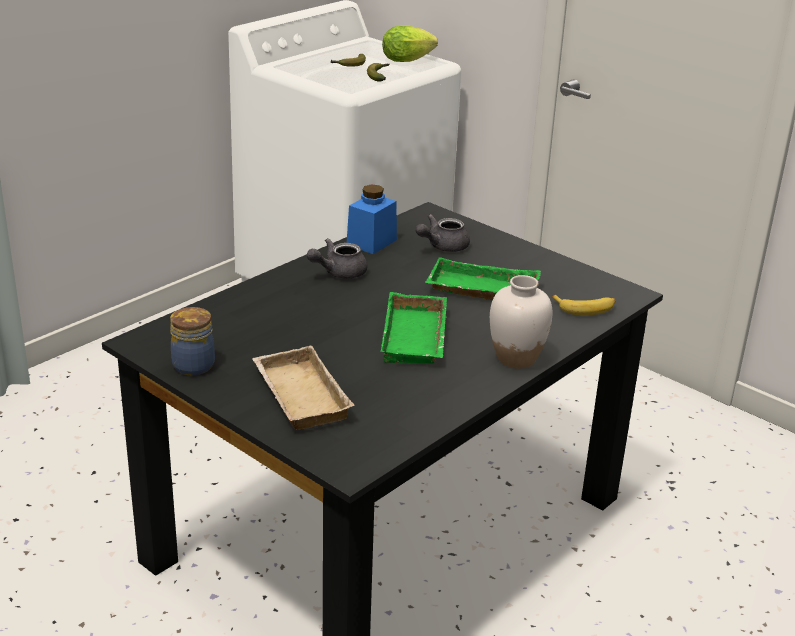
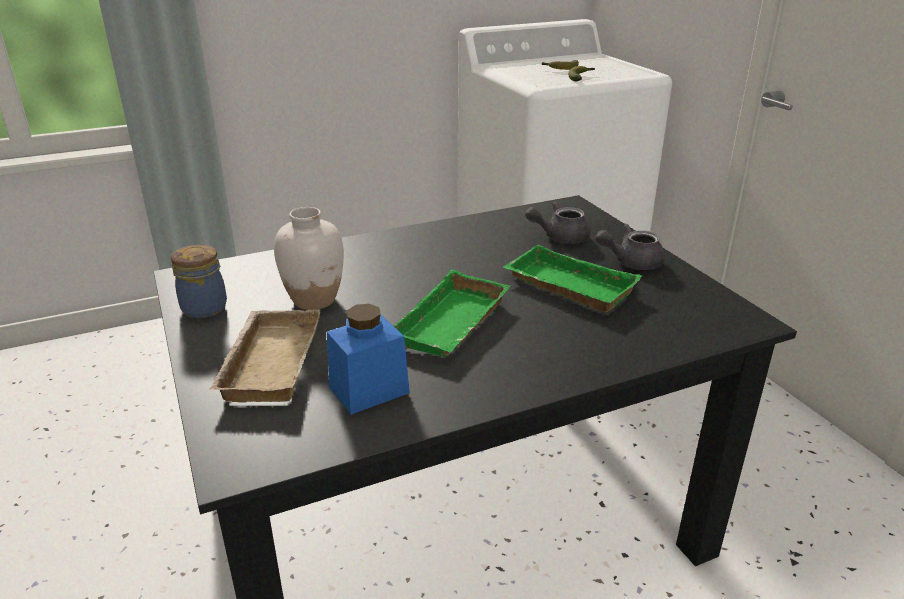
camera: 25 degrees right, 0 degrees up
(338, 272) = (431, 245): grey teapot -> grey teapot (631, 262)
(371, 242) = (489, 222): blue jar -> blue jar (369, 390)
(410, 60) = (622, 69): lettuce -> none
(516, 358) = (549, 372): white vase -> white vase (314, 300)
(585, 308) = (680, 329): banana -> none

